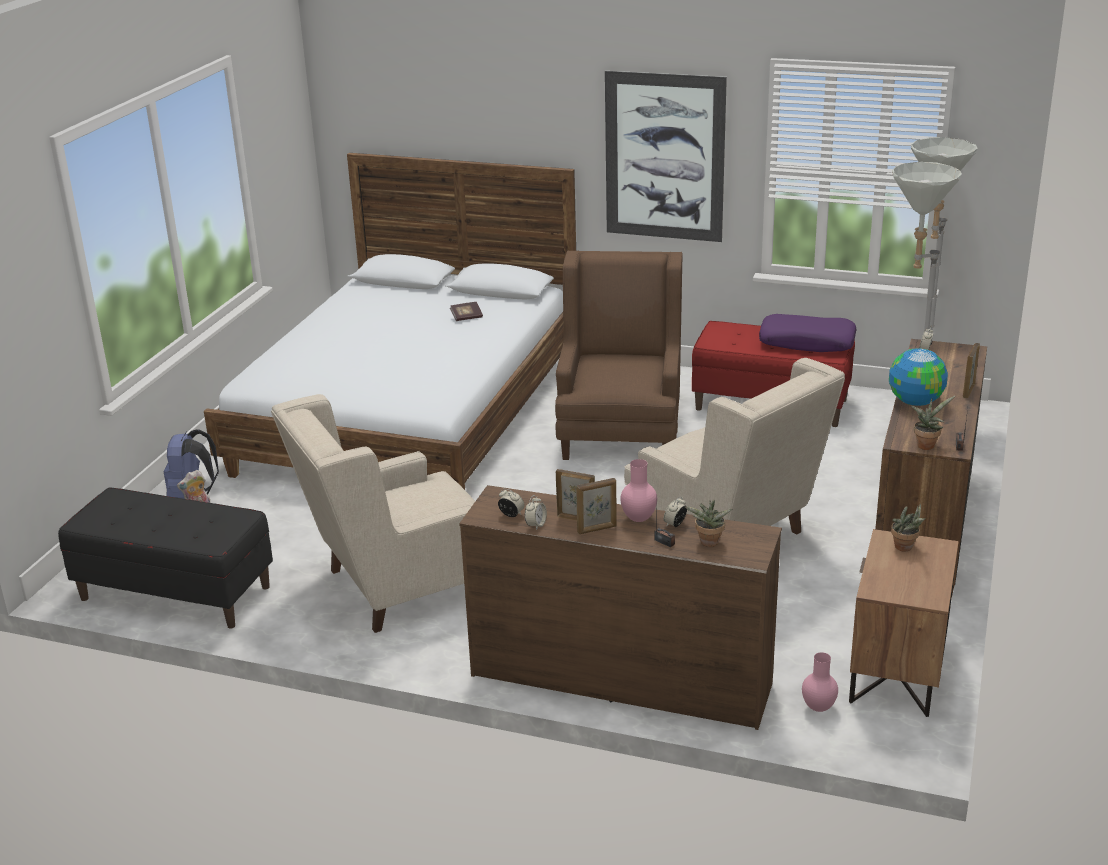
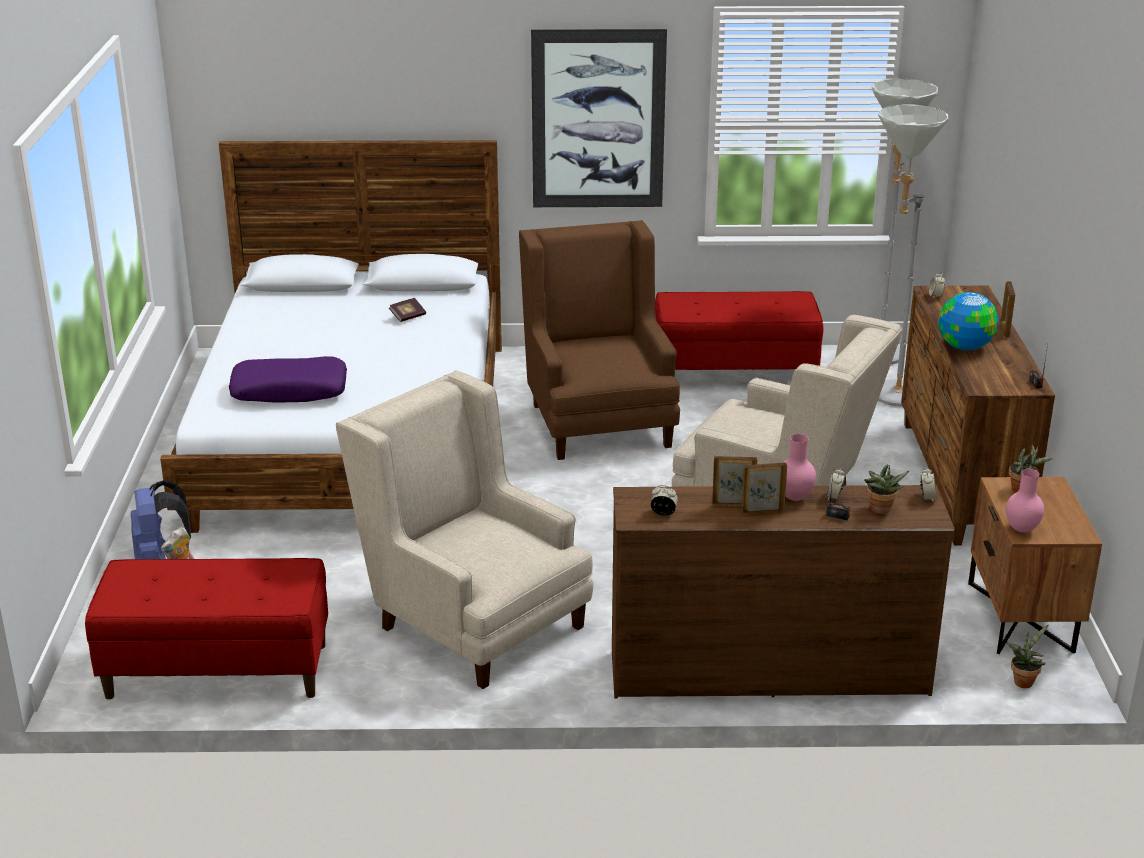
camera: 20 degrees left, 0 degrees up
(174, 593) = (217, 671): black bench -> red bench
(397, 587) = (470, 620): beige armchair -> beige armchair turned 90 degrees clockwise
(536, 525) = (697, 519): alarm clock -> alarm clock (927, 498)
(597, 529) = (762, 514): picture frame -> picture frame turned 150 degrees counterclockwise
(807, 342) = (771, 304): purple pillow -> purple pillow (290, 391)
(819, 707) = (973, 663): pink vase -> pink vase (1022, 529)
(926, 445) = (1006, 387): potted plant -> potted plant (1023, 681)

